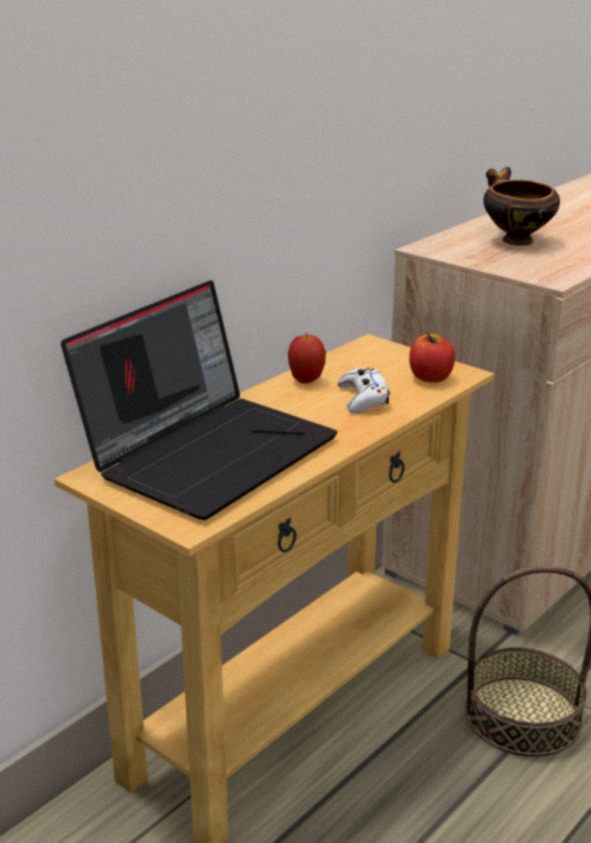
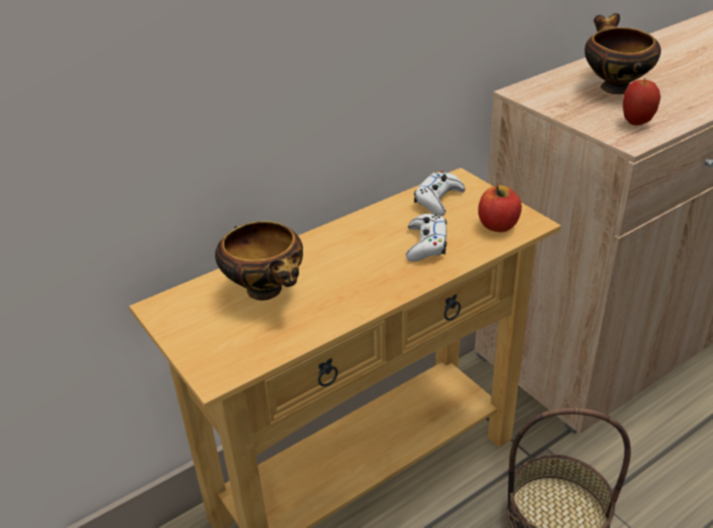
camera: 15 degrees right, 10 degrees up
(209, 451) = (267, 291): laptop -> bowl
(306, 381) = (384, 218): apple -> apple (636, 123)
(358, 362) = (438, 200): none -> white game controller

